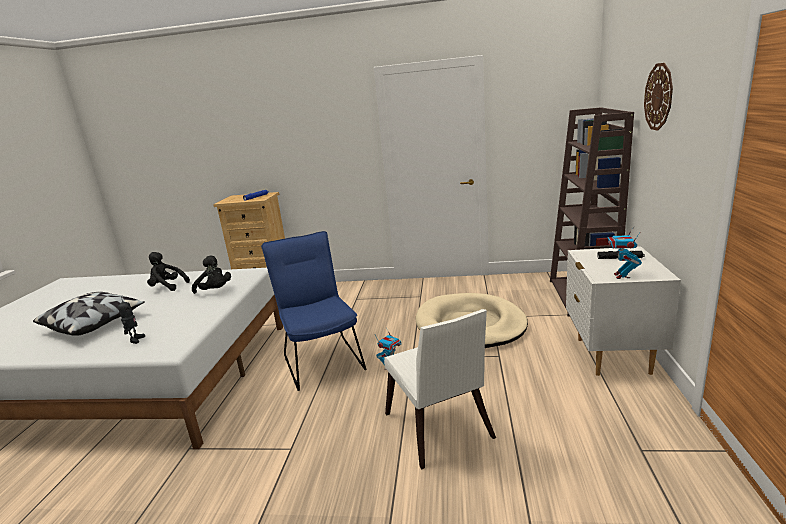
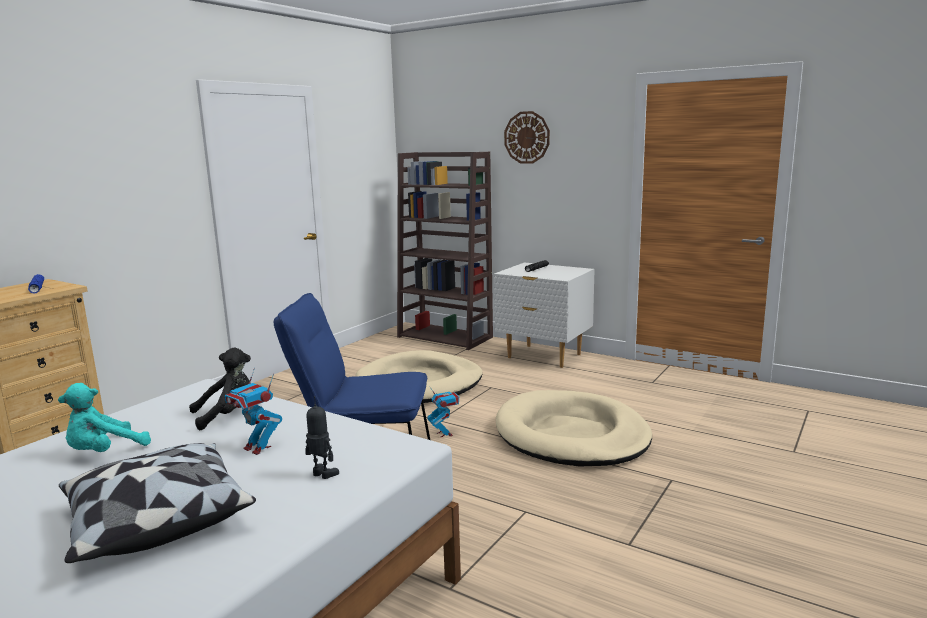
camera: 65 degrees left, 5 degrees down
(167, 287) = (104, 452): black plush toy -> turquoise plush toy
(439, 431) = (571, 435): white chair -> beige dog bed
(621, 276) = (568, 274): toy robot -> toy robot (257, 448)

